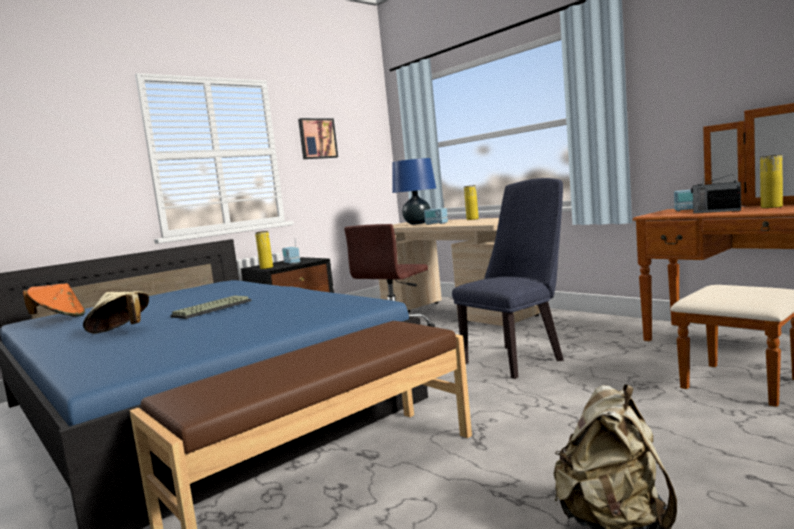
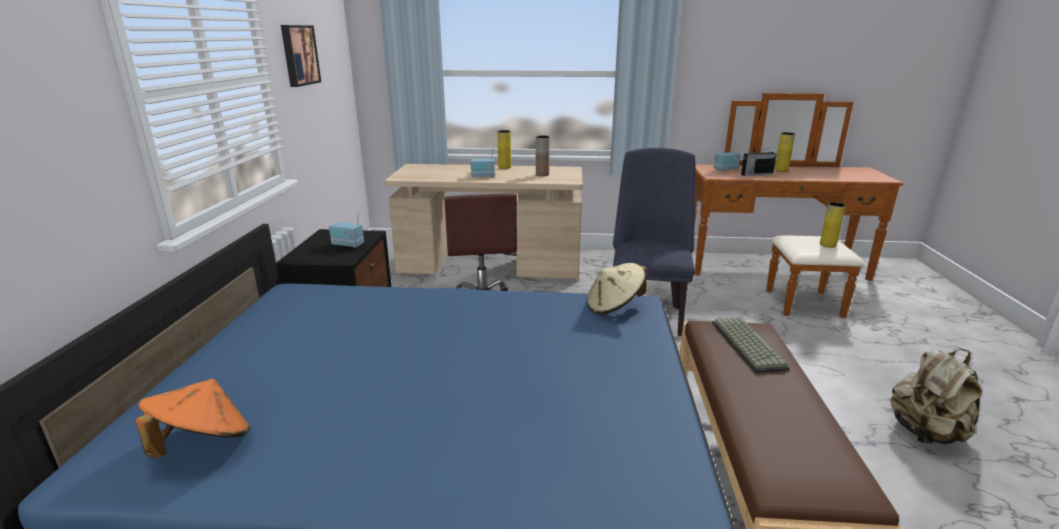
camera: 45 degrees left, 15 degrees up
(120, 332) = (446, 430): beige hat -> beige hat (614, 306)
(212, 308) = (461, 351): keyboard -> keyboard (745, 344)
(266, 268) = (332, 259): yellow vase -> yellow vase (827, 245)
(417, 223) = (443, 173): blue table lamp -> none
(484, 221) = (542, 174): none -> brown vase

